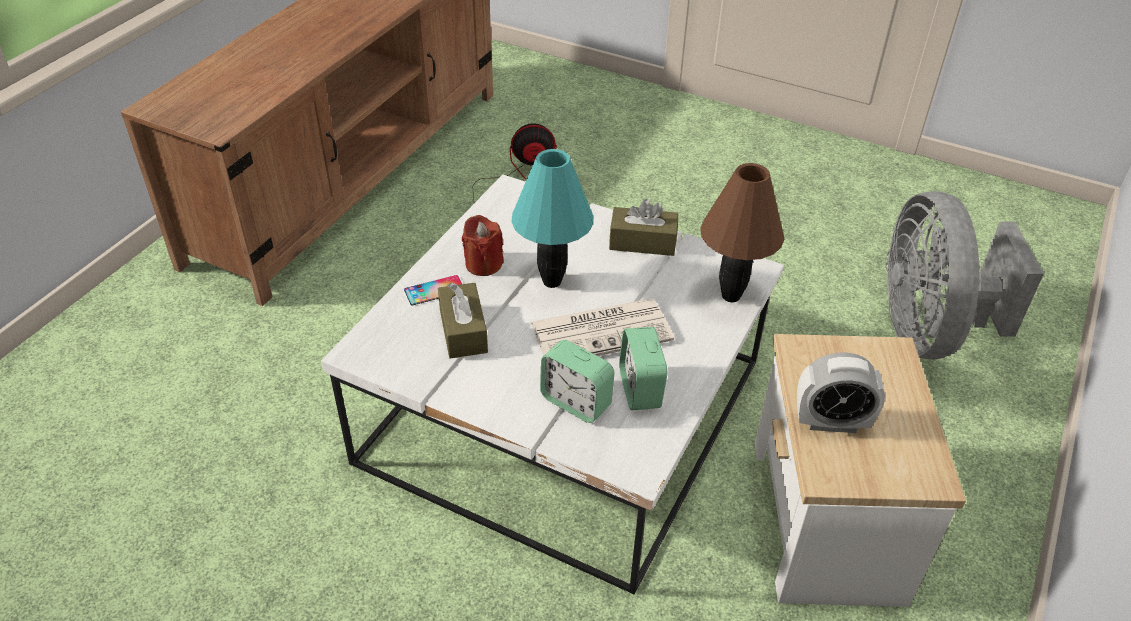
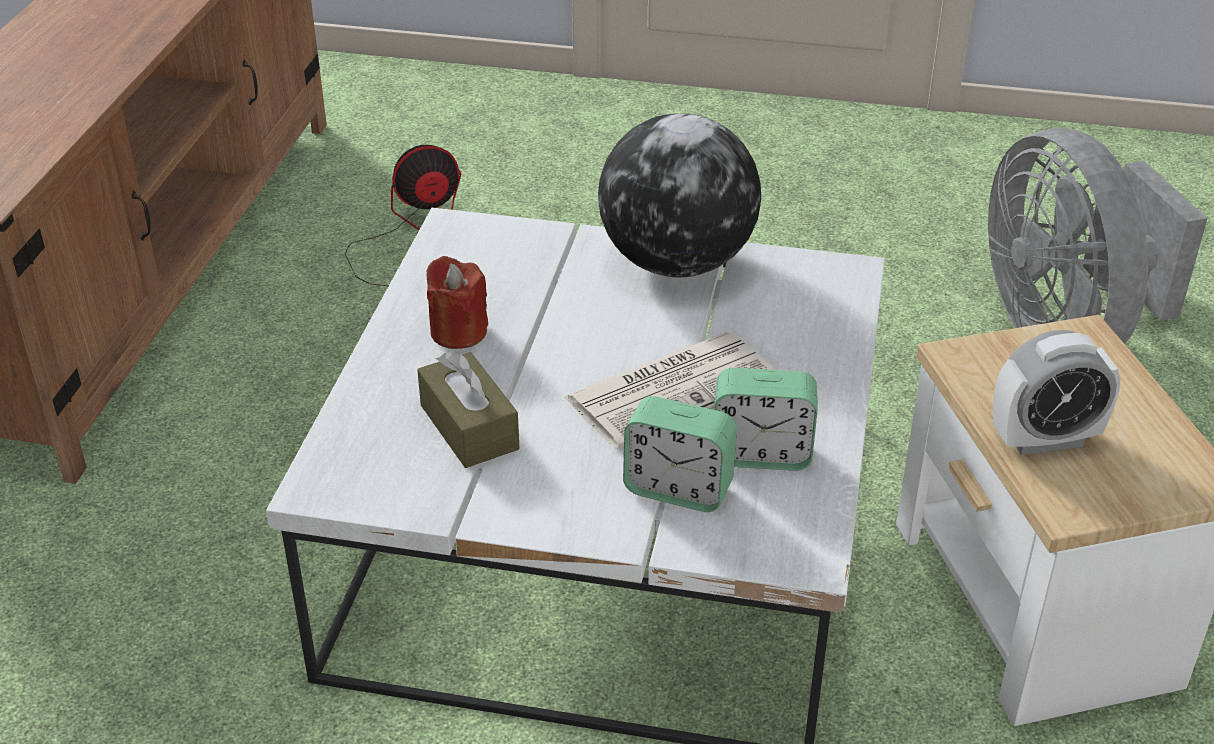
camera: 15 degrees left, 5 degrees down
(434, 290) = (400, 381): phone -> none
(553, 281) = (572, 336): turquoise table lamp -> none
(640, 389) = (761, 454): alarm clock -> alarm clock turned 60 degrees counterclockwise
(642, 242) = (677, 263): brown tissue box -> globe
(731, 296) = (833, 311): brown table lamp -> none

